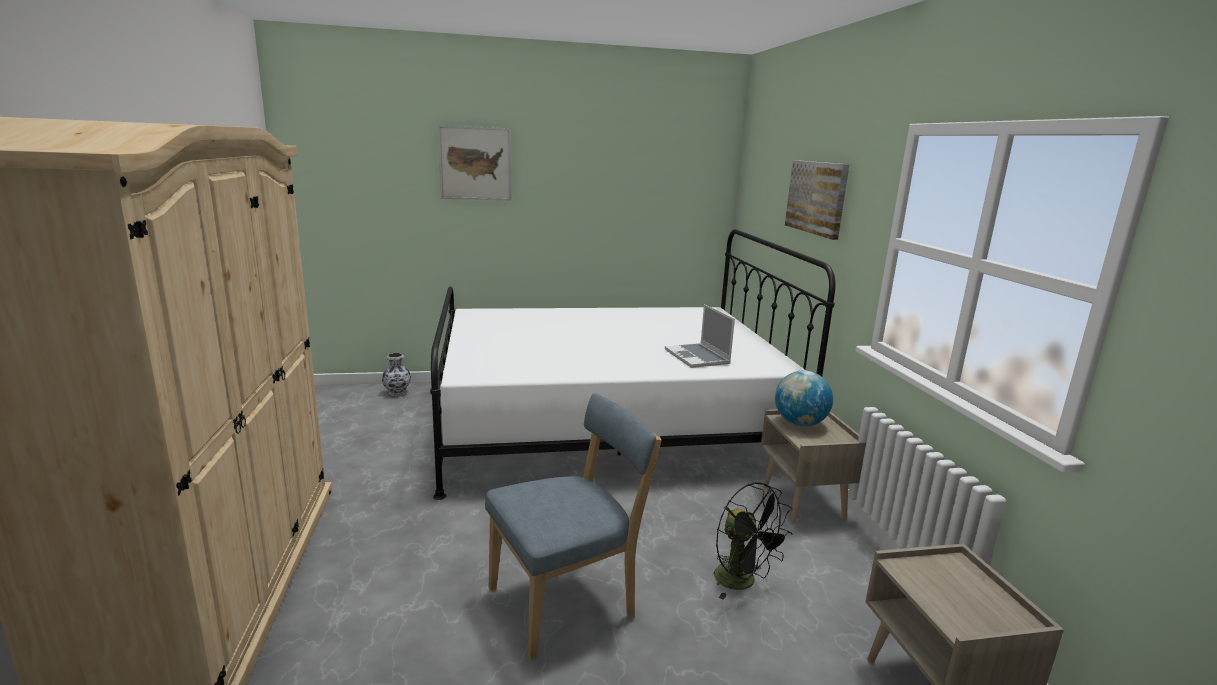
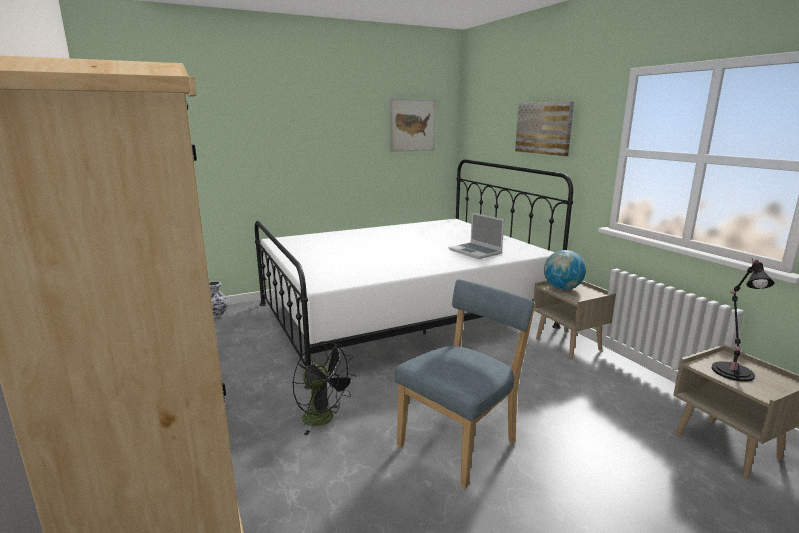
camera: 15 degrees left, 0 degrees up
(475, 163) = (266, 118): picture -> picture (412, 125)
(742, 582) = (567, 403): black fan -> black fan (324, 419)
(943, 583) = (731, 370): none -> black table lamp

